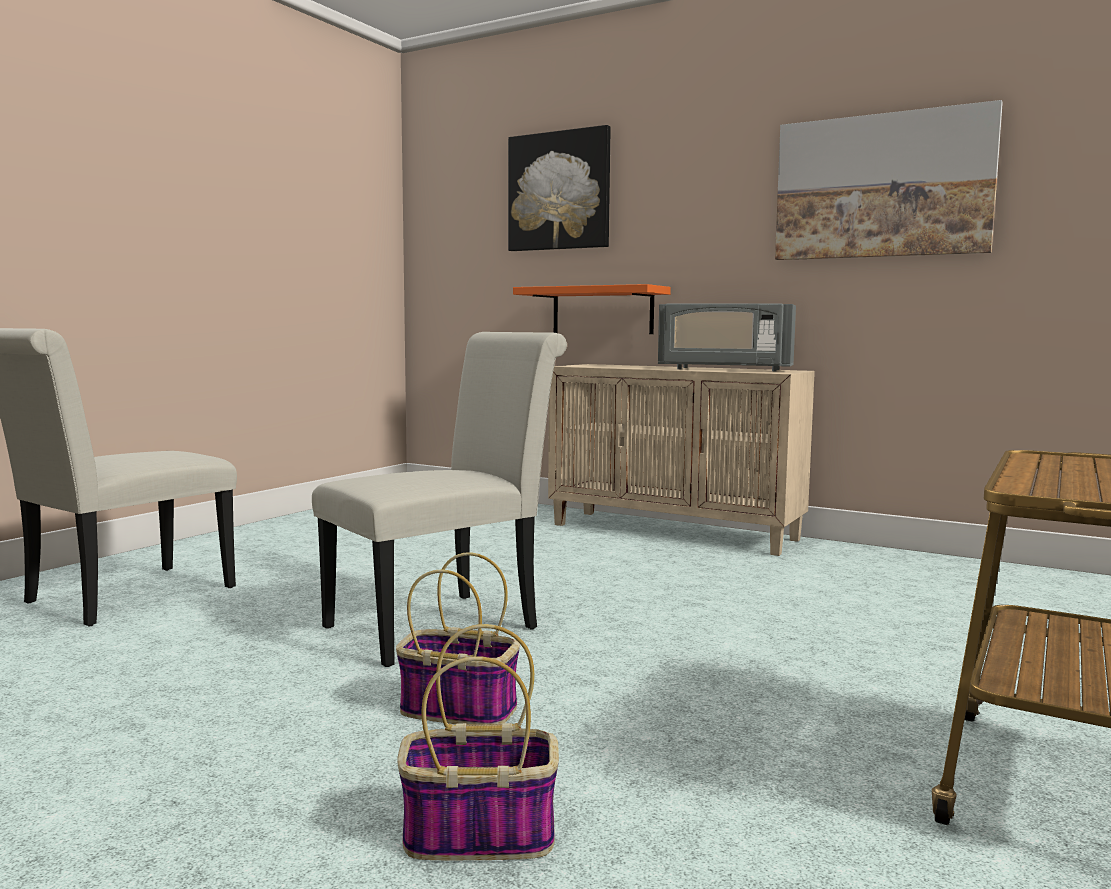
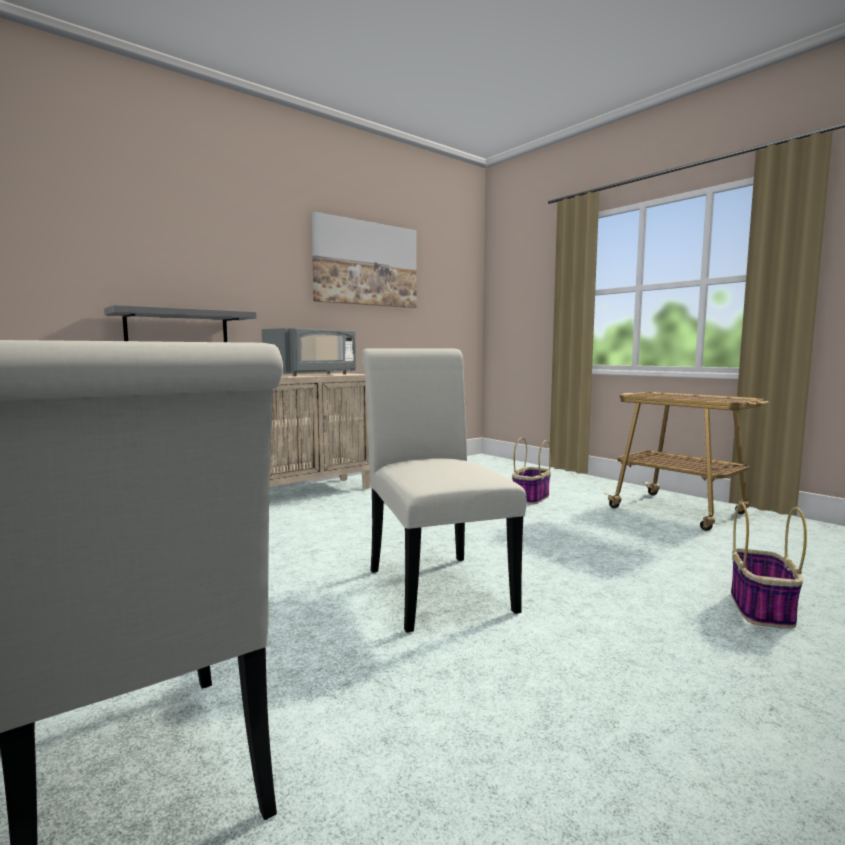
camera: 70 degrees left, 0 degrees up
(455, 710) = (601, 598): basket -> basket (531, 498)
(559, 191) = (120, 216): picture -> none
(602, 311) = (177, 331): orange shelf -> grey shelf

